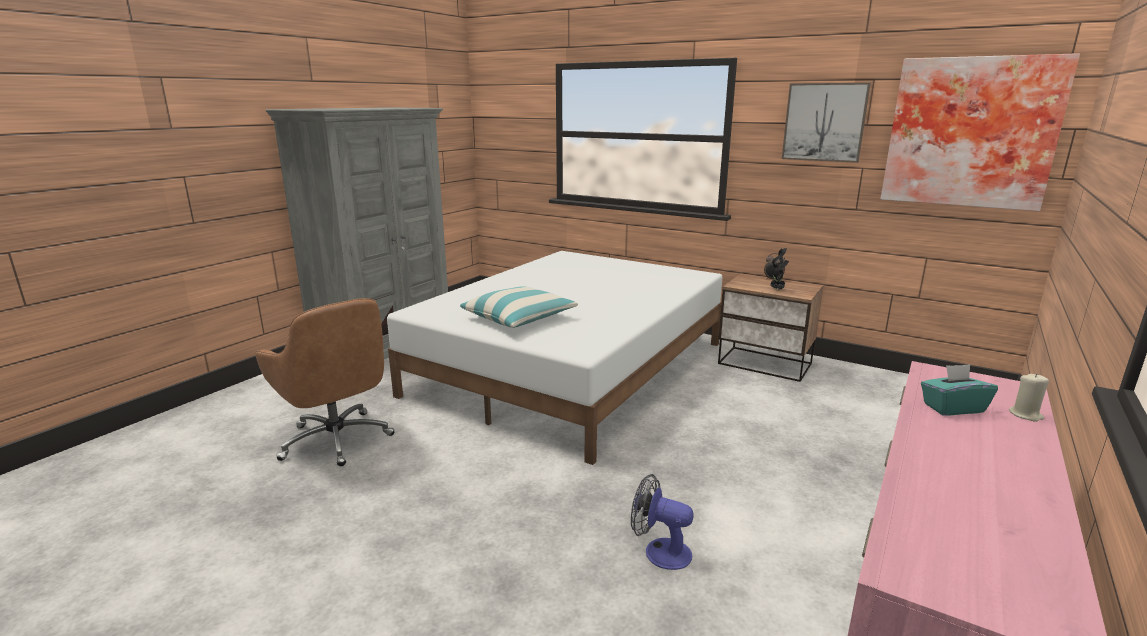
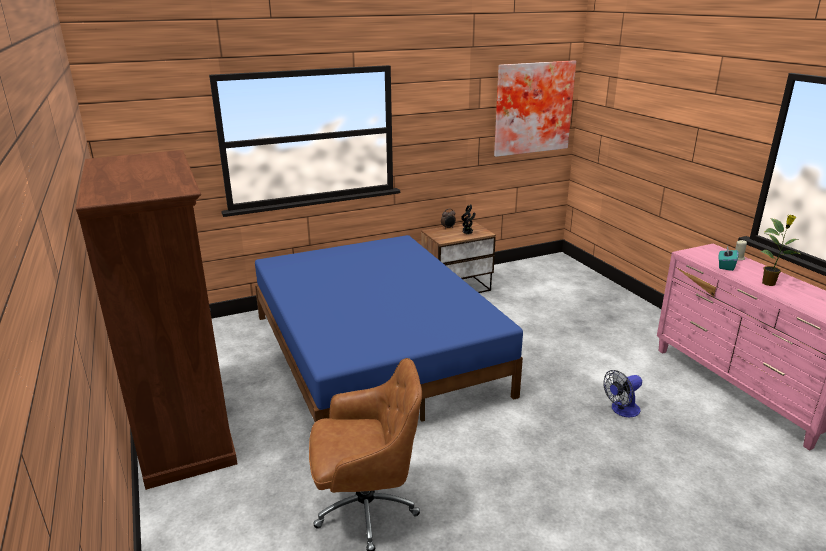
camera: 55 degrees left, 5 degrees up
(385, 343) = (186, 428): grey wardrobe -> brown wardrobe
(518, 318) = (409, 326): pillow -> none
(572, 368) = (375, 353): white bed -> blue bed
(824, 122) = (455, 109): picture -> none
(961, 458) = (769, 283): none -> potted plant

